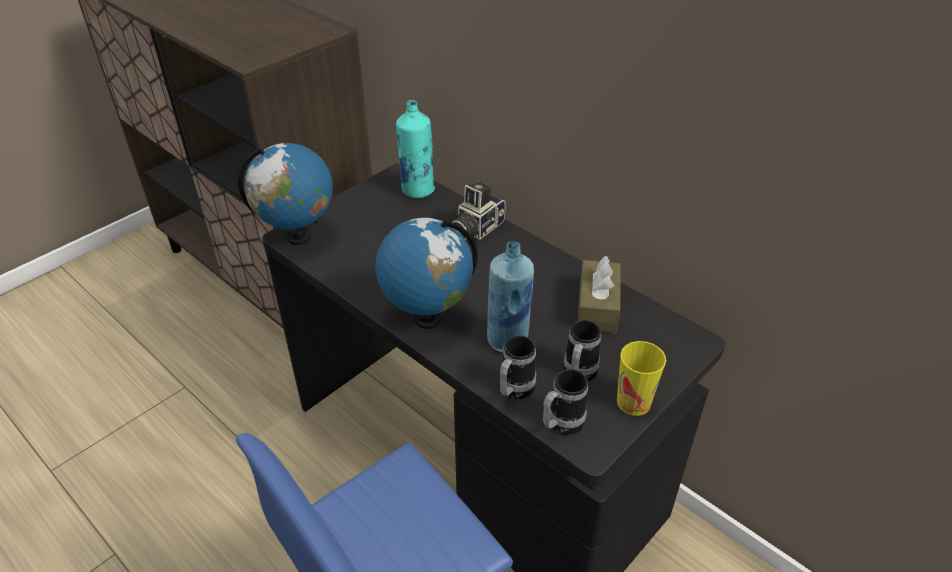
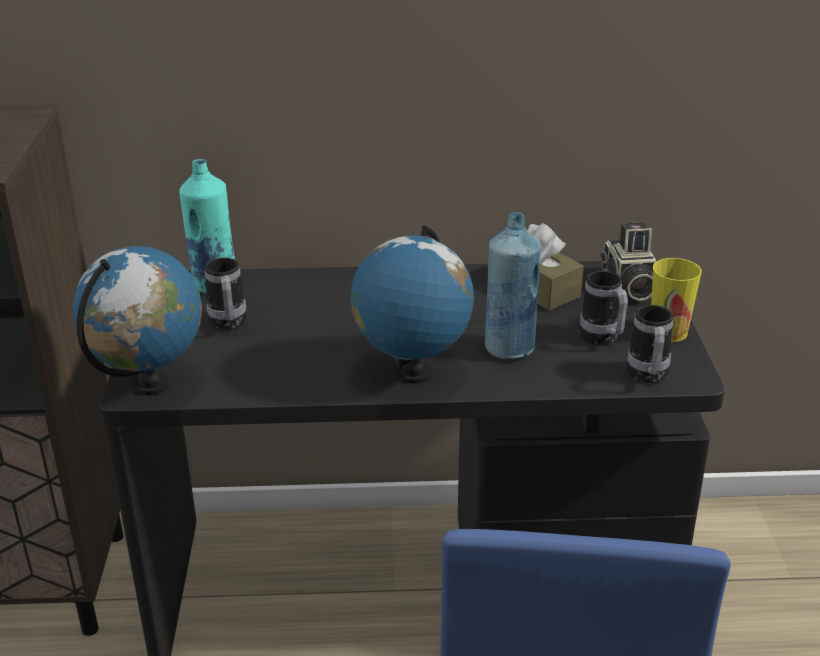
camera: 45 degrees left, 10 degrees down
(475, 228) = (331, 286): camera -> camera (627, 286)
(513, 391) = (576, 379): mug -> mug (228, 325)

